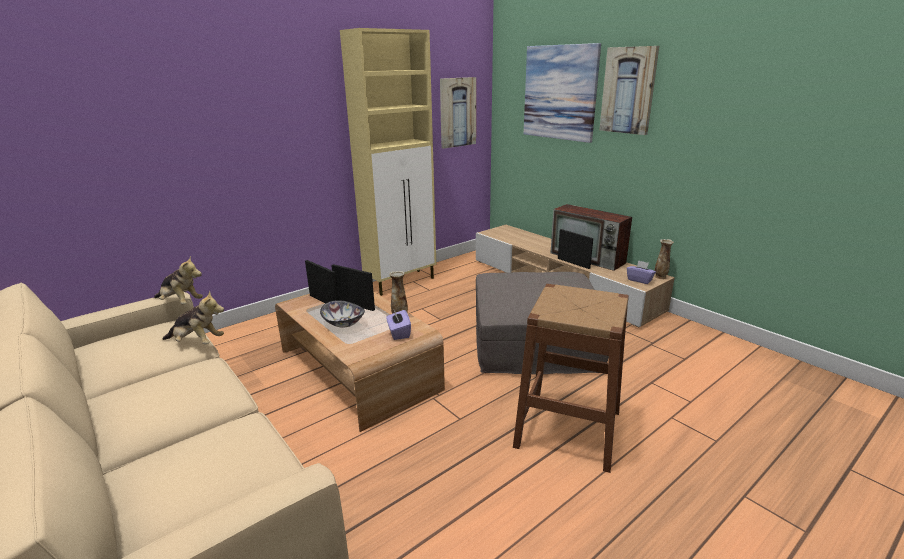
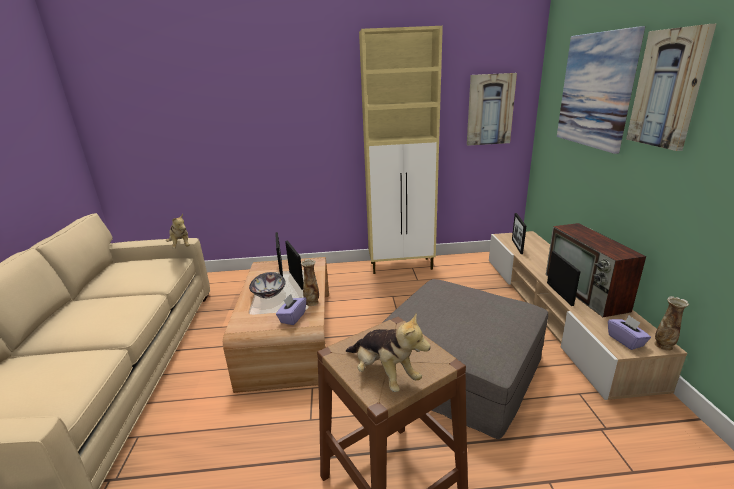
camera: 35 degrees right, 0 degrees up
(197, 342) = (162, 279): plush toy -> plush toy (384, 374)
(507, 238) = (517, 246): none -> picture frame

